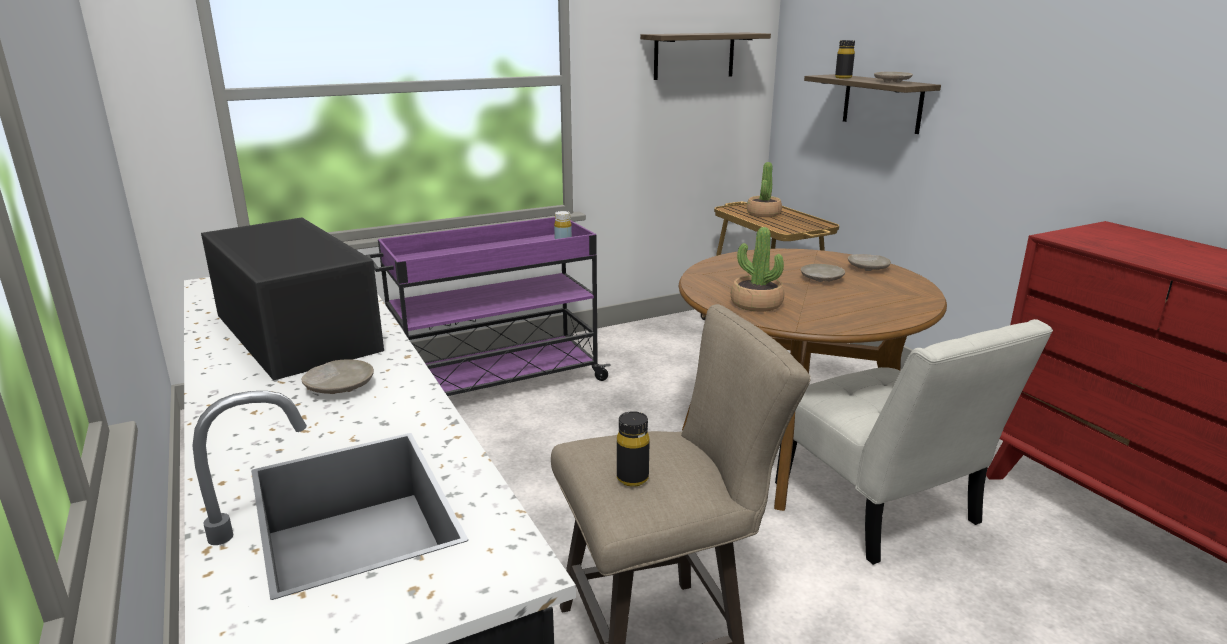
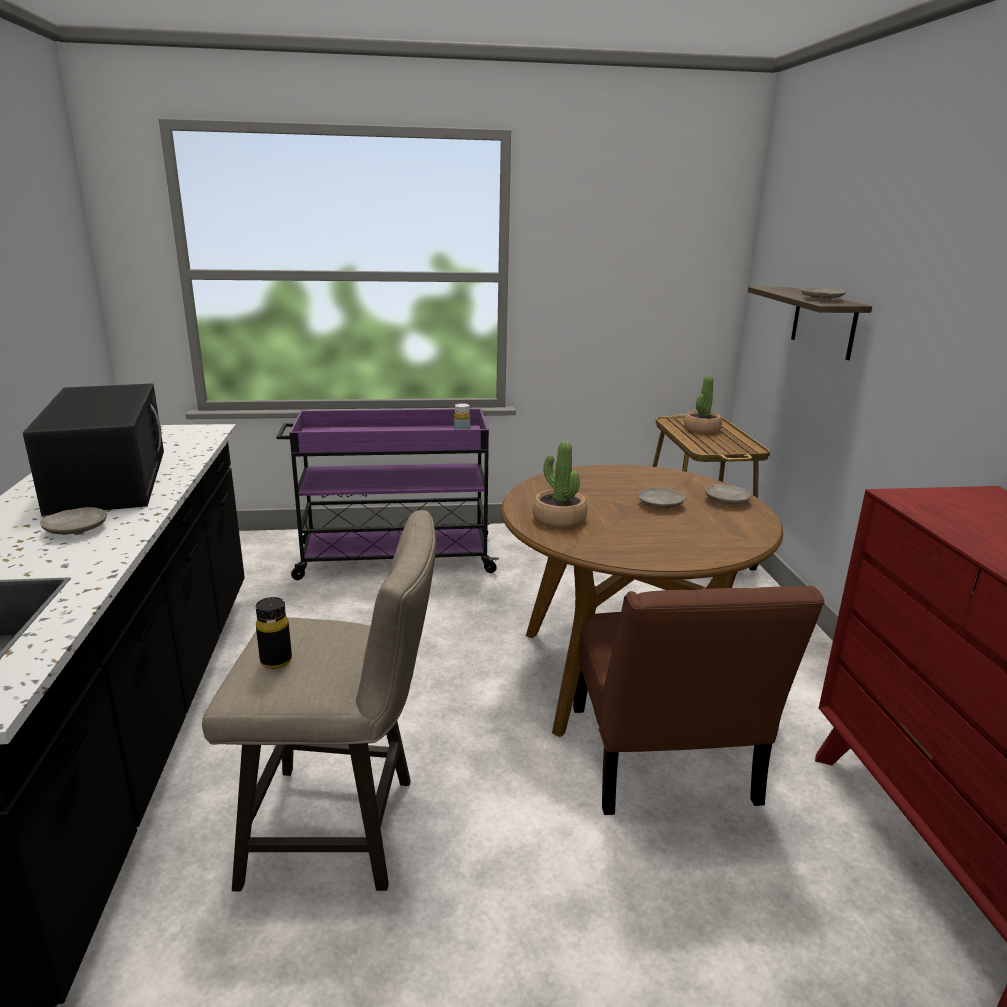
camera: 20 degrees right, 0 degrees up
(694, 55) = (648, 259): shelf -> none
(843, 78) = (781, 291): black bottle -> none
(882, 510) = (663, 763): white chair -> brown chair

